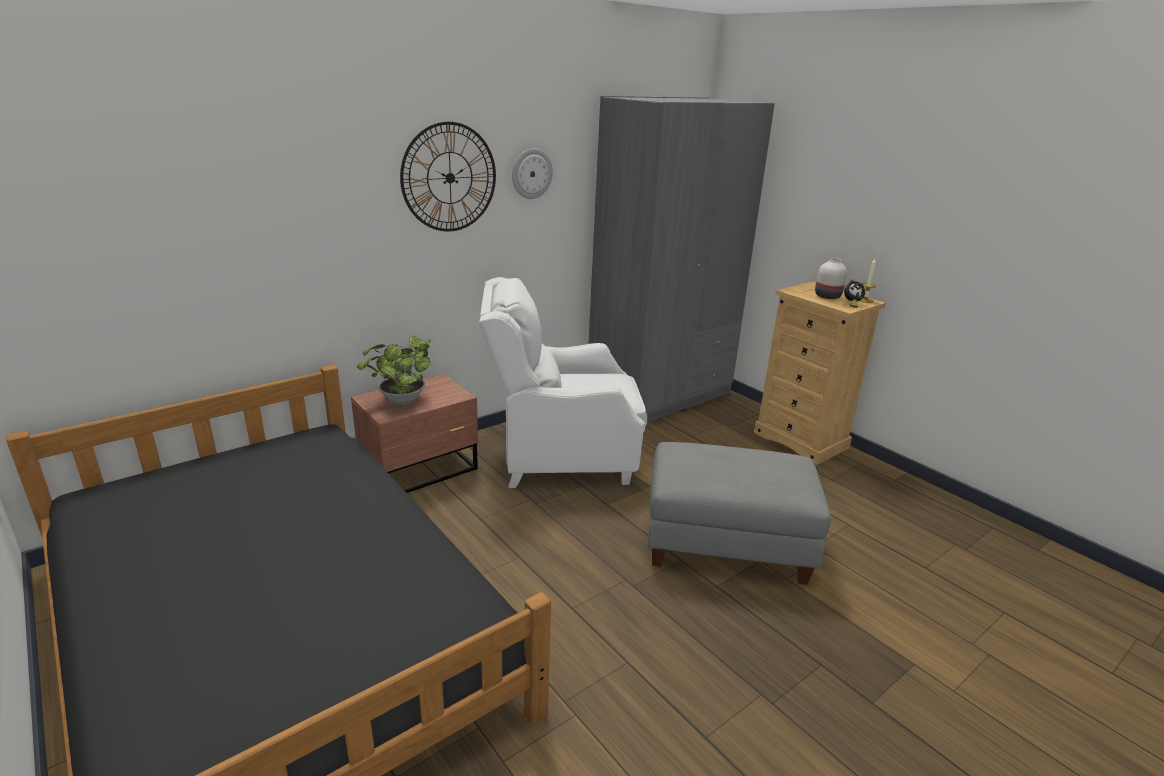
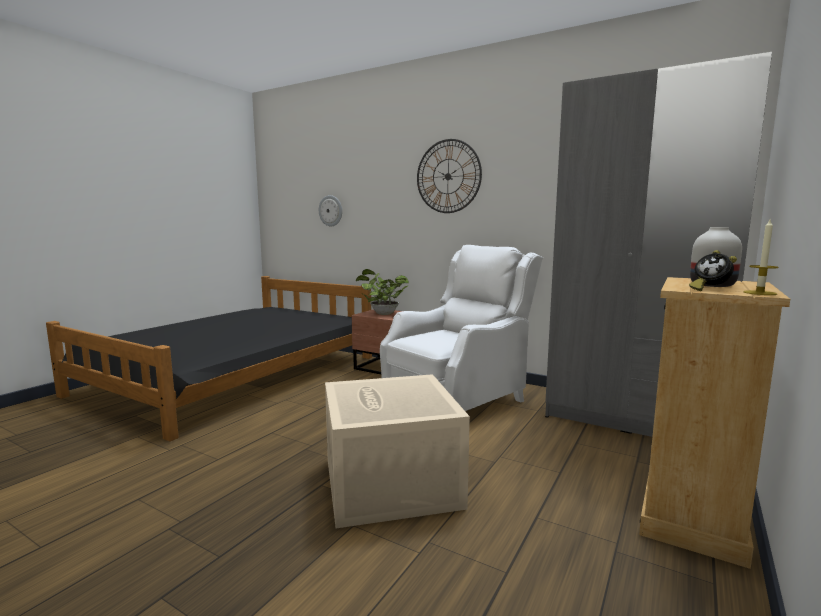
camera: 70 degrees right, 15 degrees down
(531, 173) = (513, 173): wall clock -> wall clock (331, 211)
(560, 456) = (458, 398): white armchair -> white armchair turned 75 degrees clockwise
(727, 542) = (393, 483): grey ottoman -> beige storage box

